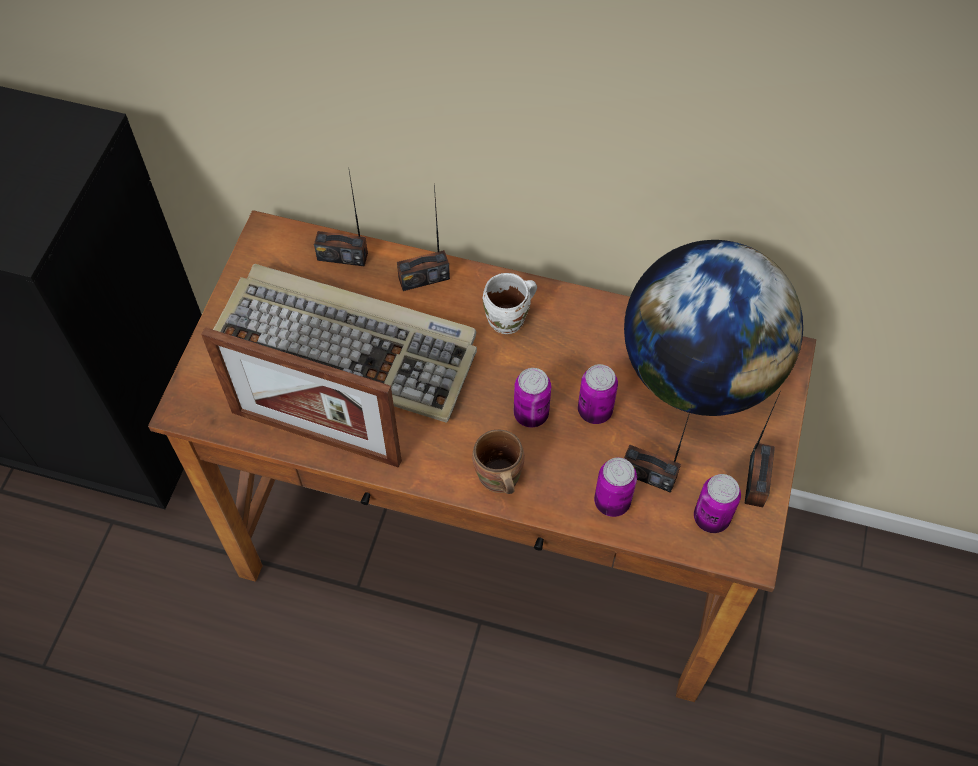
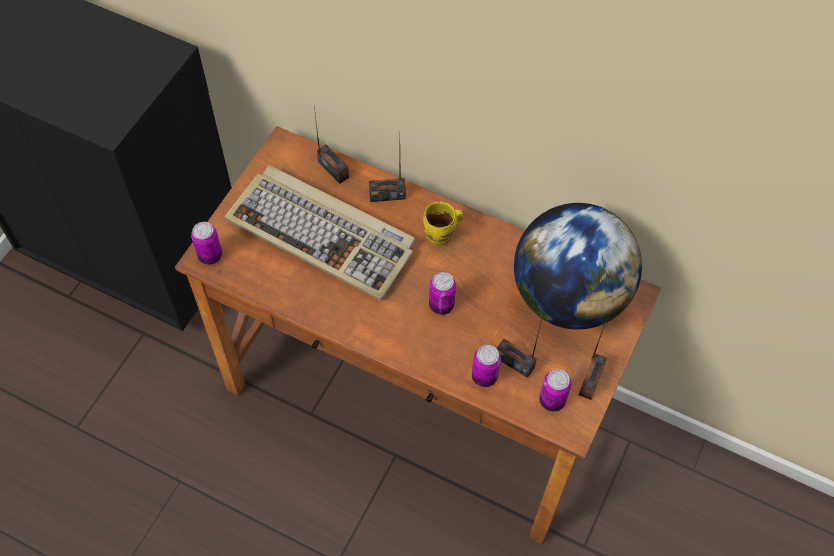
camera: 10 degrees right, 0 degrees up
(315, 436) = (287, 294): picture frame -> none
(342, 256) = (333, 170): radio -> radio turned 150 degrees counterclockwise
(497, 479) = (407, 346): brown mug -> none
(509, 320) = (441, 236): white mug -> yellow mug
(595, 411) = (487, 311): can -> can (210, 256)

